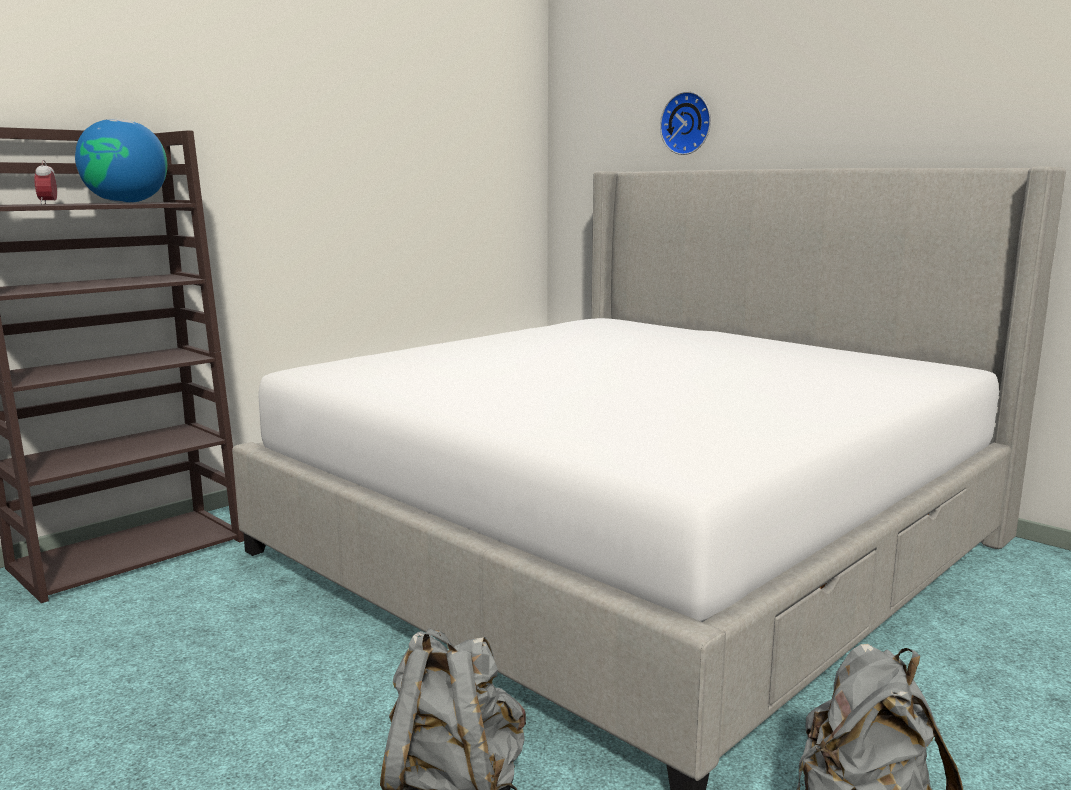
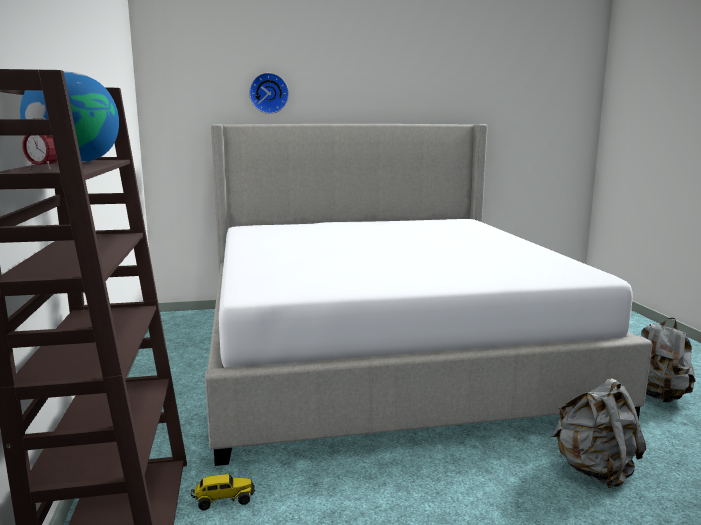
camera: 55 degrees left, 0 degrees up
(193, 576) = (223, 500): none -> toy truck

